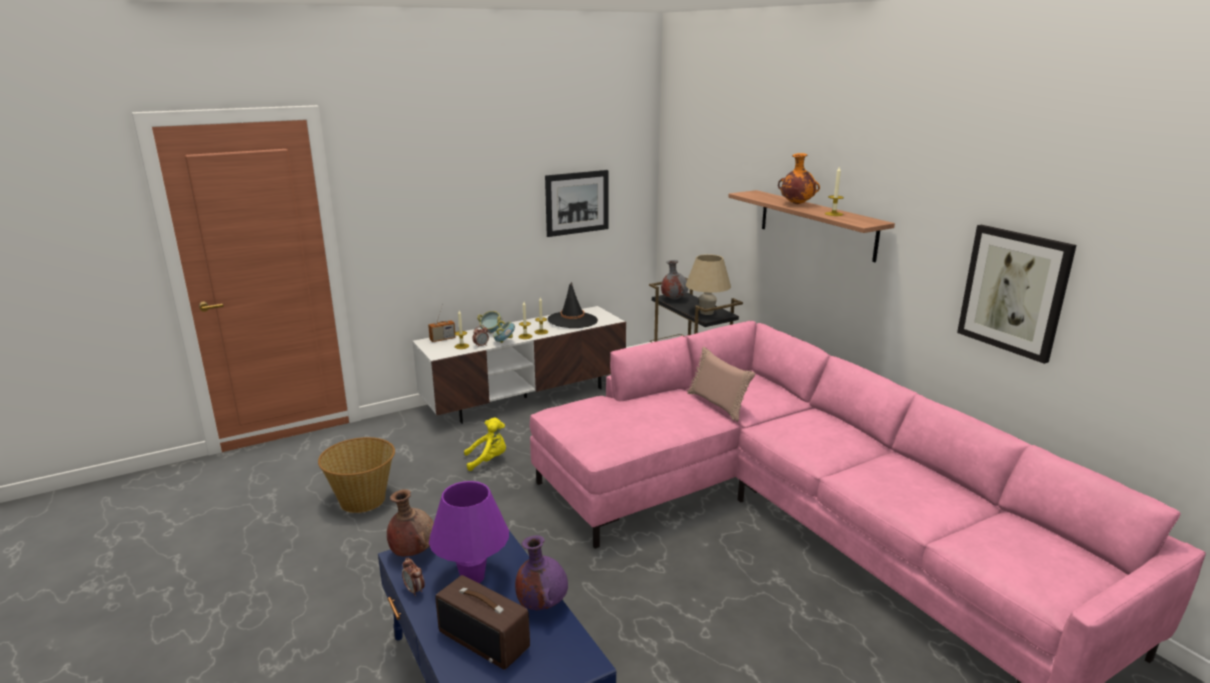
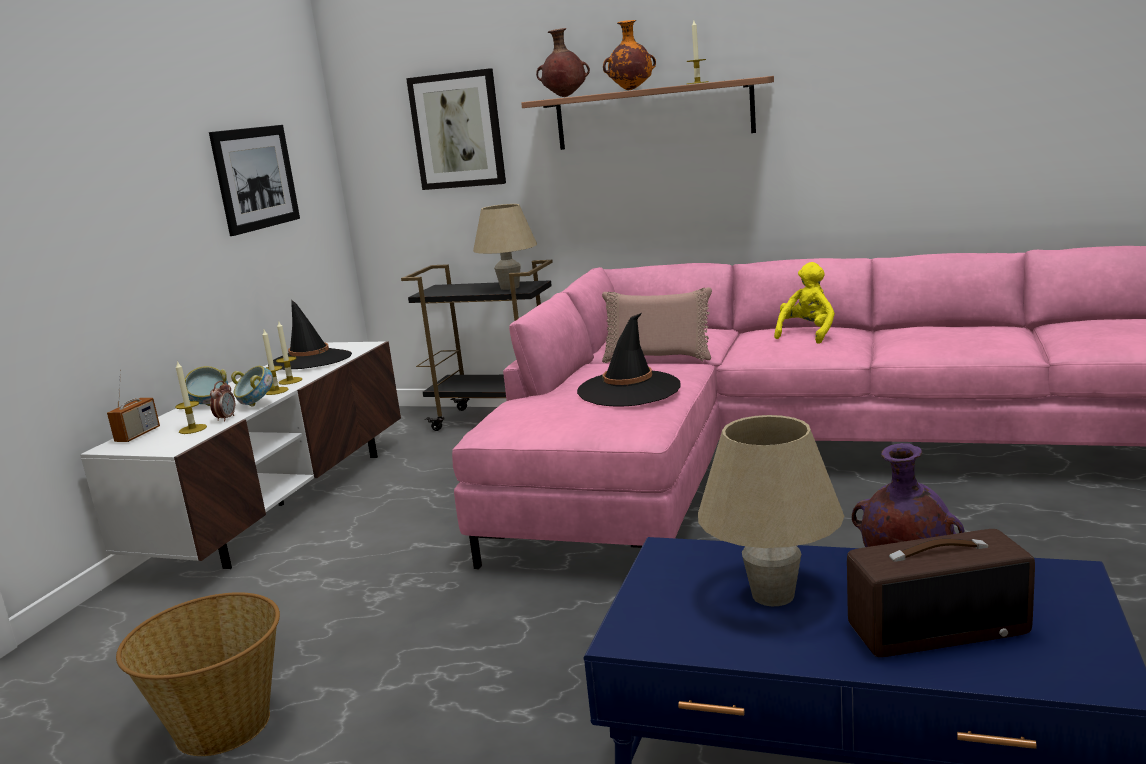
camera: 40 degrees left, 5 degrees down
(412, 552) = (633, 623): brown vase -> brown vase (564, 97)
(414, 590) = (739, 650): alarm clock -> none
(472, 577) = (773, 595): purple table lamp -> beige table lamp
(488, 460) = (355, 582): yellow plush toy -> yellow plush toy (807, 334)
(643, 422) = (629, 389): none -> black hat
(673, 299) = (442, 291): grey vase -> none
(1014, 291) = (947, 103): picture -> picture (457, 130)

